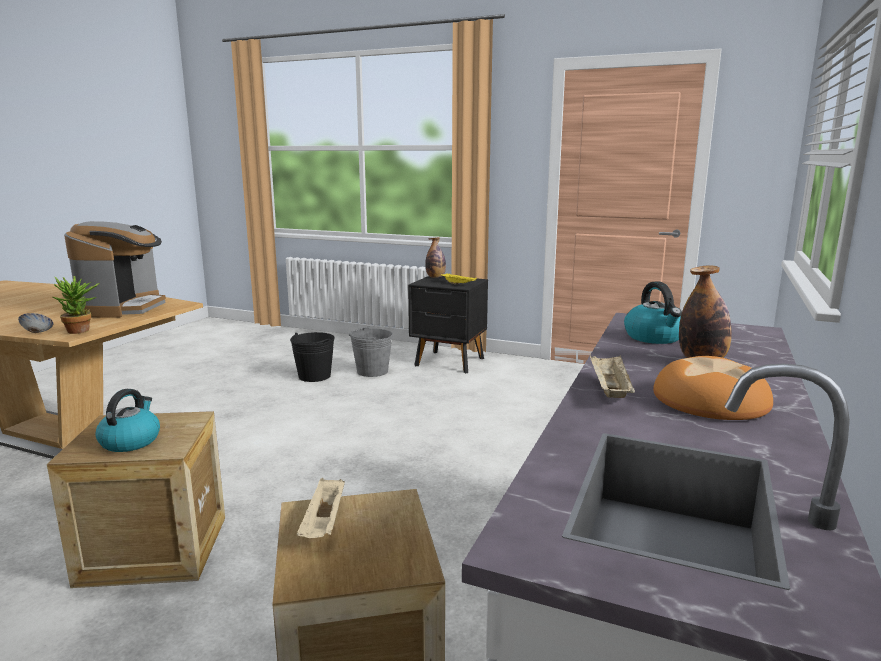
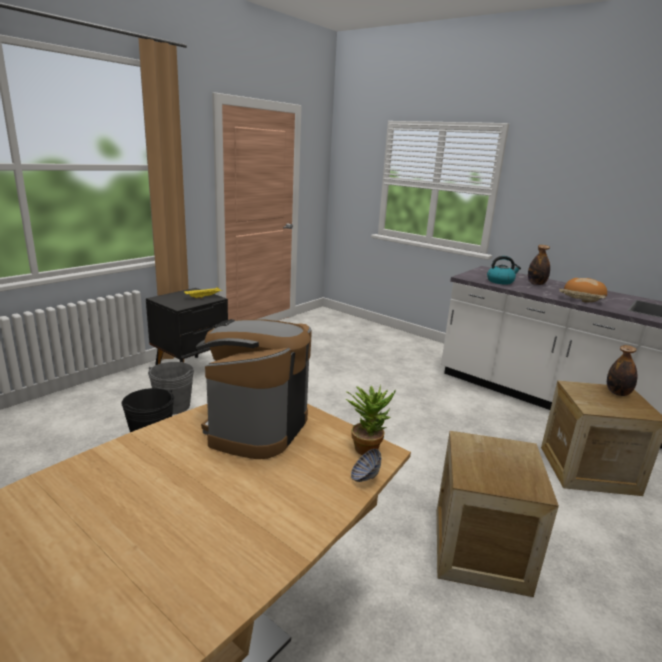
camera: 75 degrees left, 5 degrees up
(124, 308) = (255, 427): coffee machine -> coffee machine turned 90 degrees counterclockwise
(130, 441) = (511, 466): kettle -> none
(324, 523) = (600, 404): beige tray -> none
(435, 277) = (162, 298): bottle -> bottle (617, 393)

